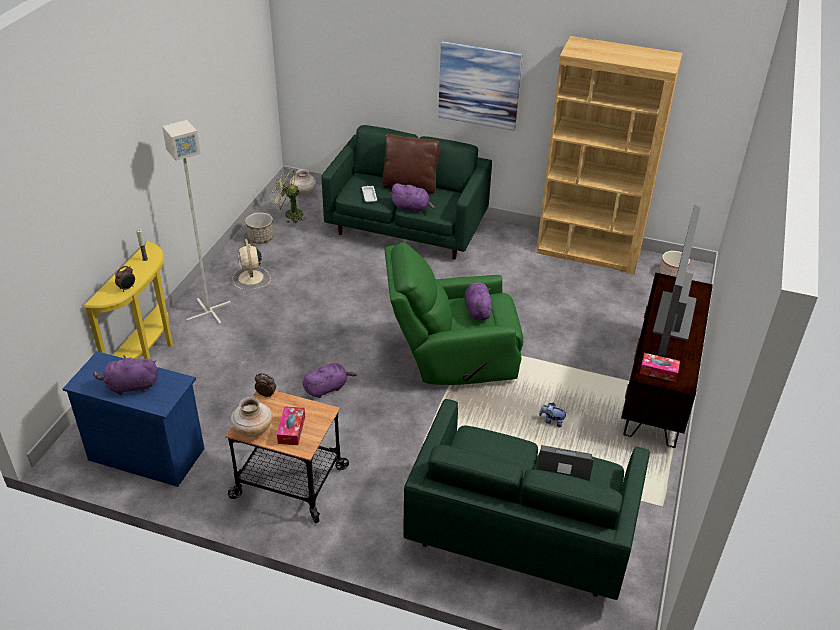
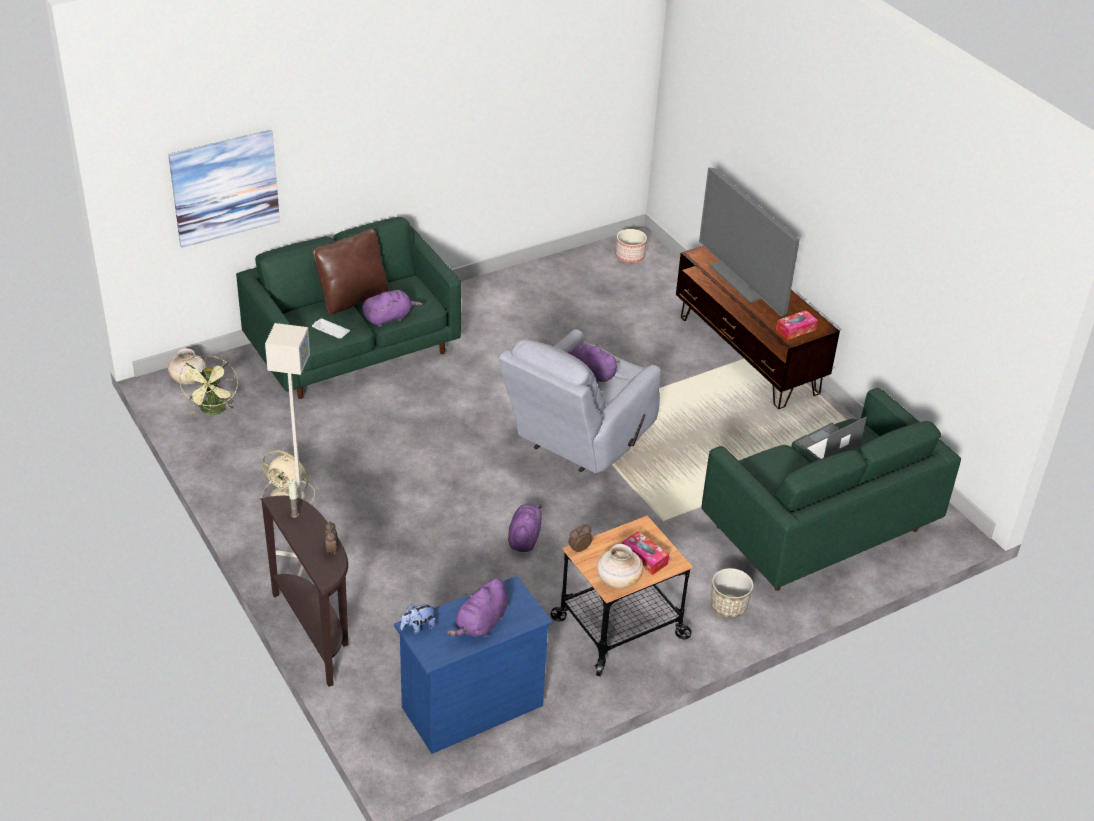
camera: 50 degrees left, 0 degrees up
(148, 353) = (316, 632): yellow console table -> brown console table
(260, 238) = (227, 453): planter -> planter (728, 606)
(289, 214) = (213, 411): green fan -> green fan turned 60 degrees counterclockwise
(452, 358) = (578, 440): green armchair -> grey armchair
(479, 86) = (386, 146): picture -> picture (225, 187)
(552, 421) = (721, 435): plush toy -> plush toy (418, 627)
(589, 252) = (541, 275): brown bookcase -> none

